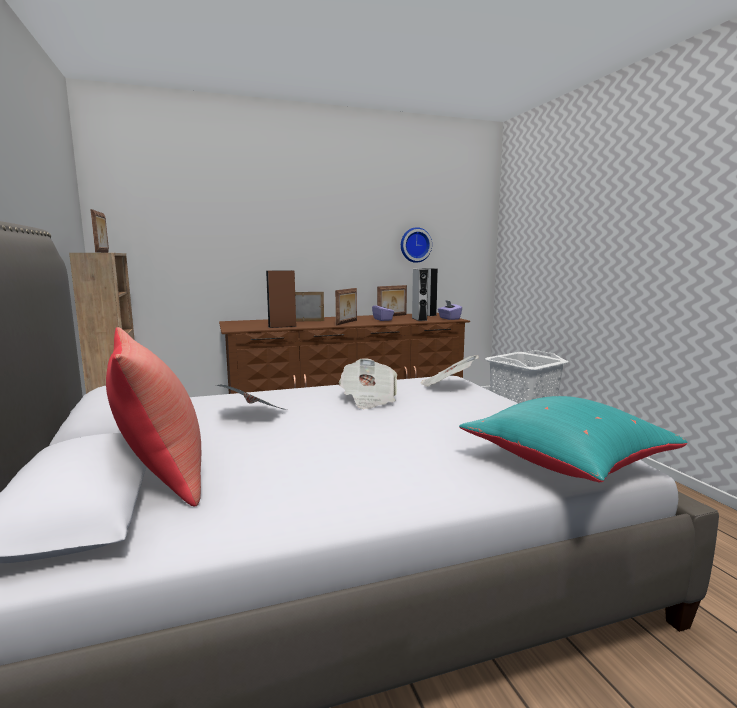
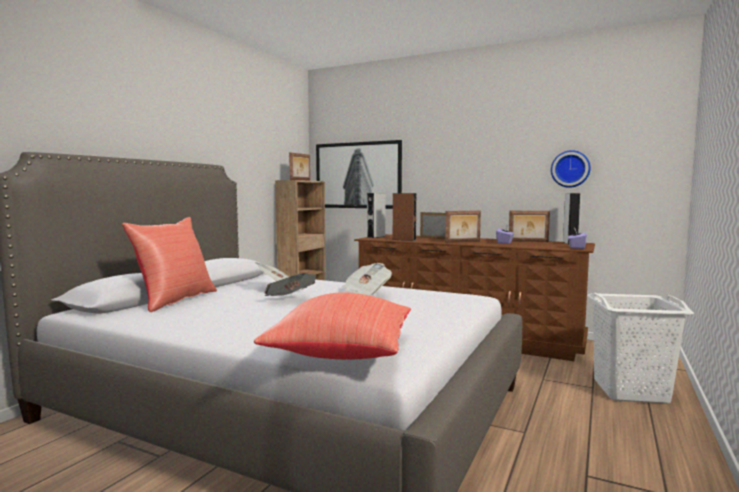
camera: 45 degrees right, 5 degrees down
(173, 245) = (357, 175): none -> picture
(419, 319) = (542, 245): grey speaker -> grey speaker (376, 237)
(447, 386) = (449, 300): newspaper -> newspaper (290, 300)
(563, 464) = (340, 352): turquoise pillow -> red pillow

